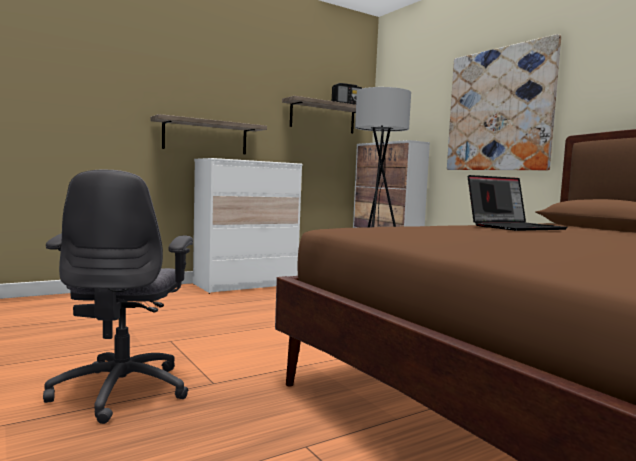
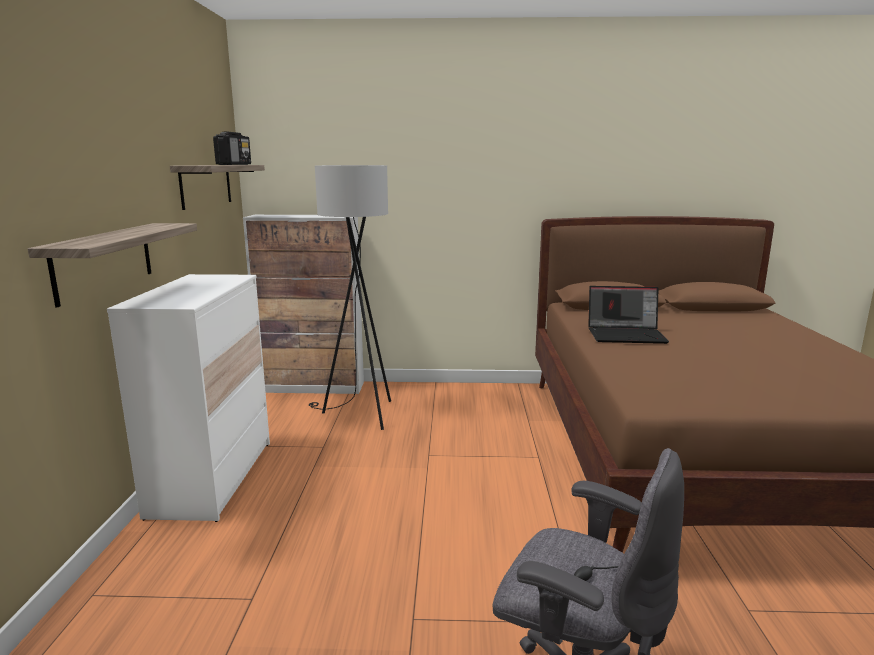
camera: 55 degrees left, 10 degrees up
(499, 110) = (454, 184): picture -> none
(515, 227) = (626, 335): laptop -> laptop turned 90 degrees clockwise

